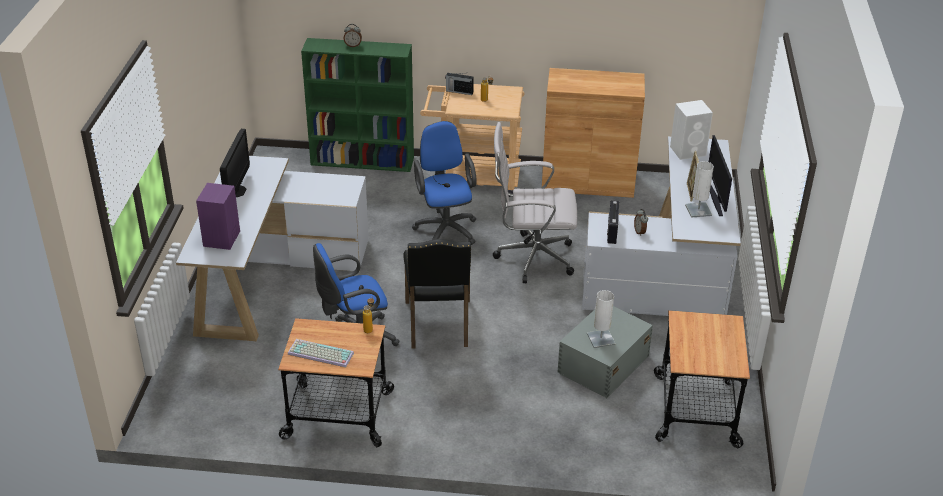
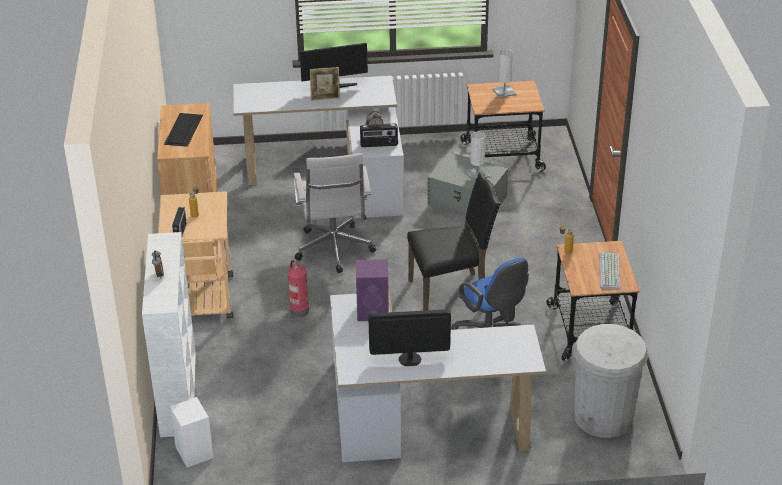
camera: 100 degrees left, 0 degrees up
(208, 394) = (603, 417): none -> white trash can
(221, 239) = (497, 349): purple speaker -> purple speaker (374, 312)
(363, 161) = (178, 392): green bookcase -> white bookcase
(445, 228) = (298, 310): blue office chair -> fire extinguisher
(597, 81) = (183, 129): none -> keyboard
(688, 151) = (257, 101): white speaker -> white speaker (194, 451)
(698, 210) = (352, 94): white table lamp -> white table lamp (504, 92)

